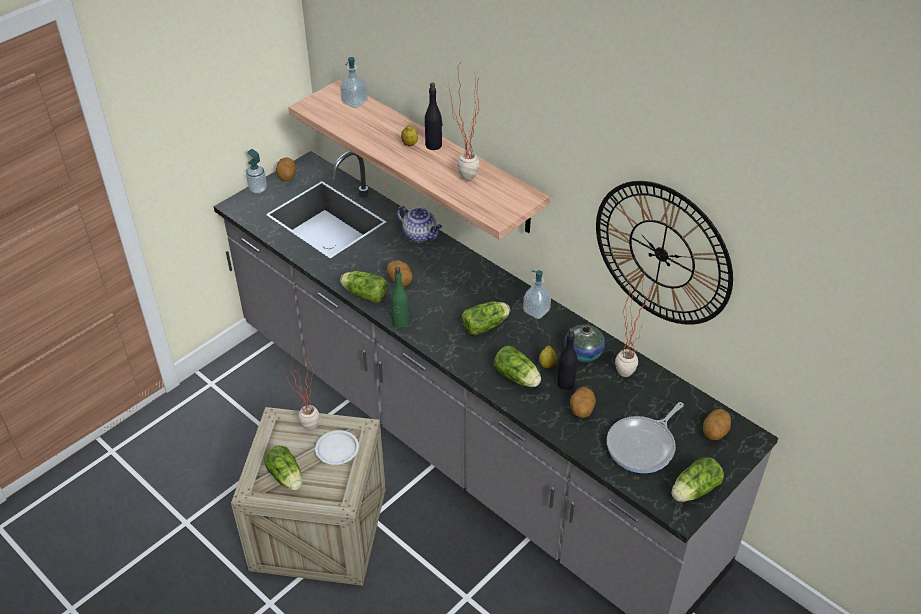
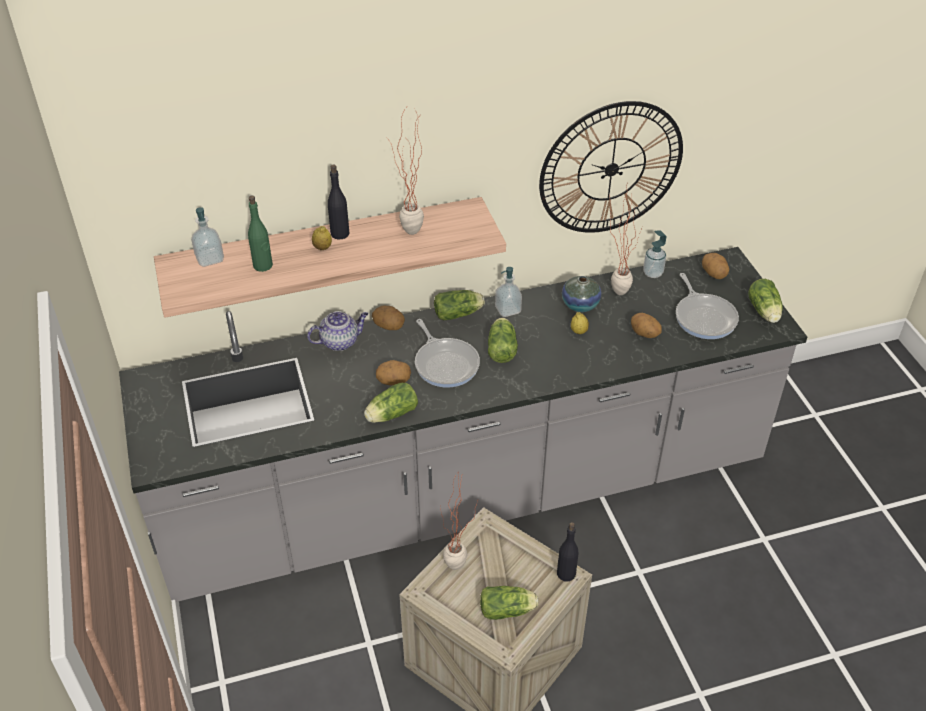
camera: 60 degrees left, 0 degrees up
(258, 189) = (141, 438): soap dispenser -> soap dispenser (652, 273)
(287, 177) = (145, 406): potato -> potato (389, 326)
(337, 450) = (500, 555): white plate -> none
(400, 322) = (451, 403): green bottle -> green bottle (263, 265)
(442, 300) = (445, 363): none -> frying pan
(518, 378) = (581, 355): lettuce -> lettuce (459, 313)
(566, 383) = (607, 330): black bottle -> black bottle (566, 573)

